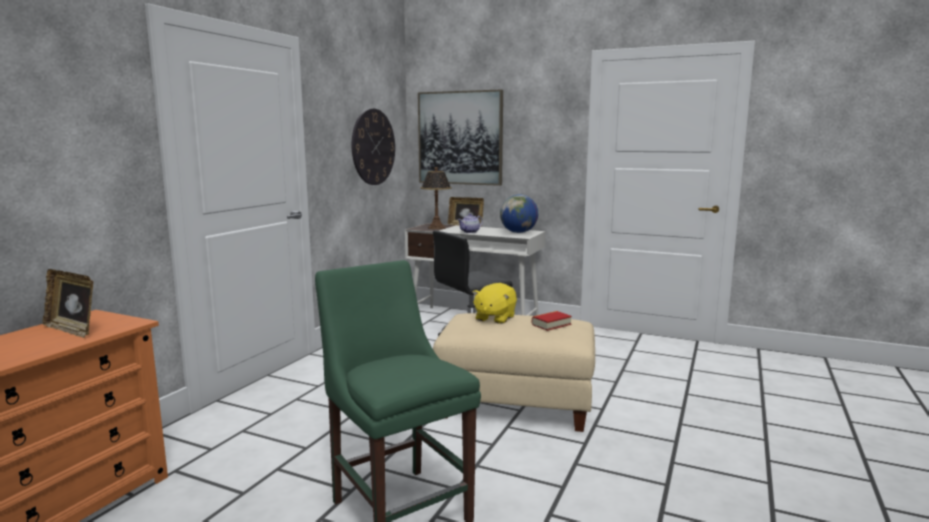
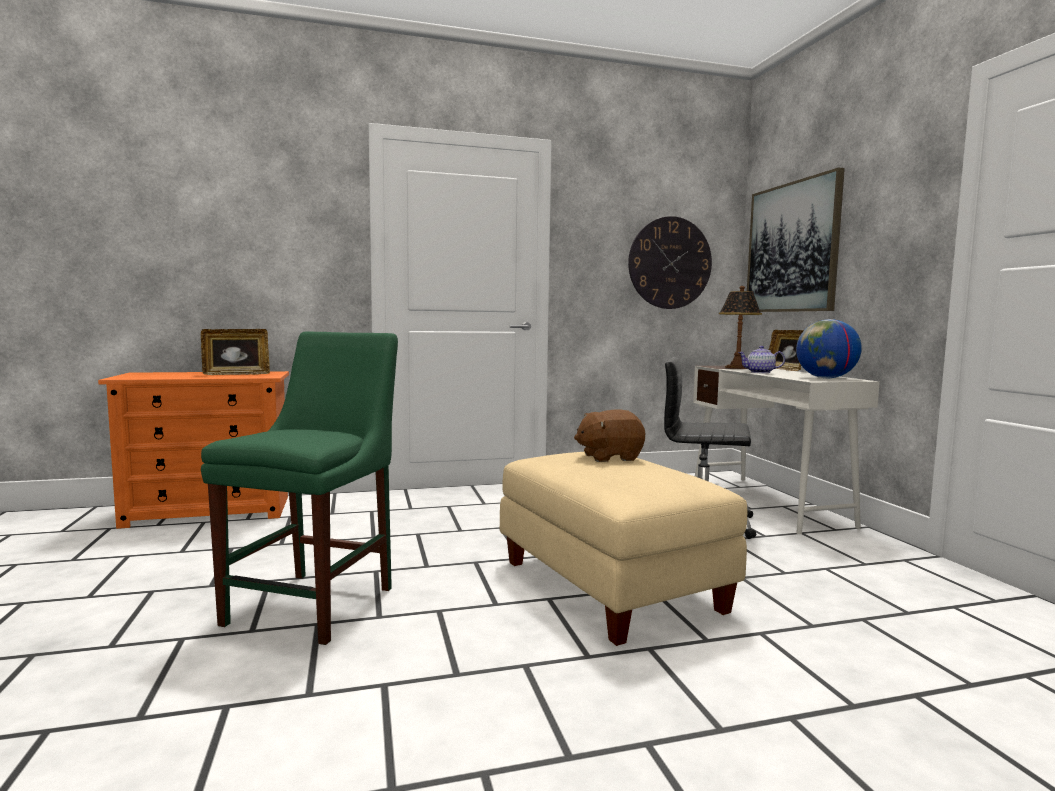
camera: 50 degrees right, 5 degrees down
(72, 330) = (236, 374): picture frame -> picture frame turned 105 degrees counterclockwise
(494, 318) = (609, 457): yellow plush toy -> brown plush toy
(551, 324) = (649, 476): book -> none

